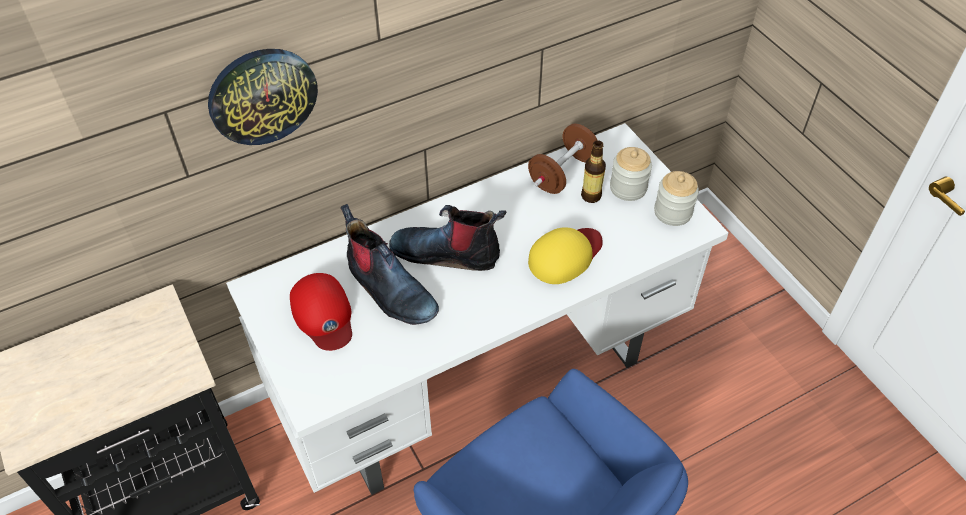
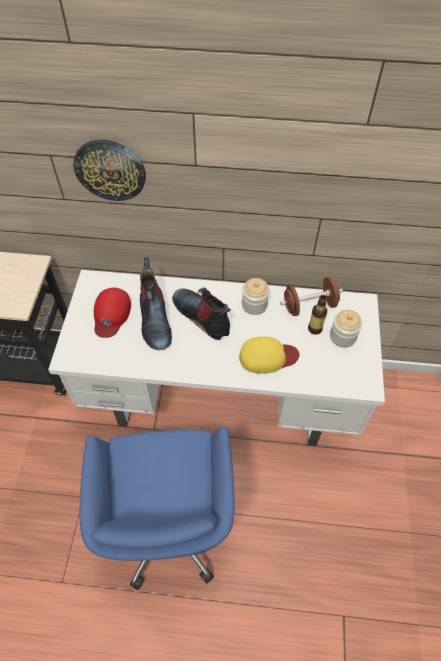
camera: 35 degrees right, 5 degrees up
(673, 212) = (358, 368): jar -> jar (254, 305)

